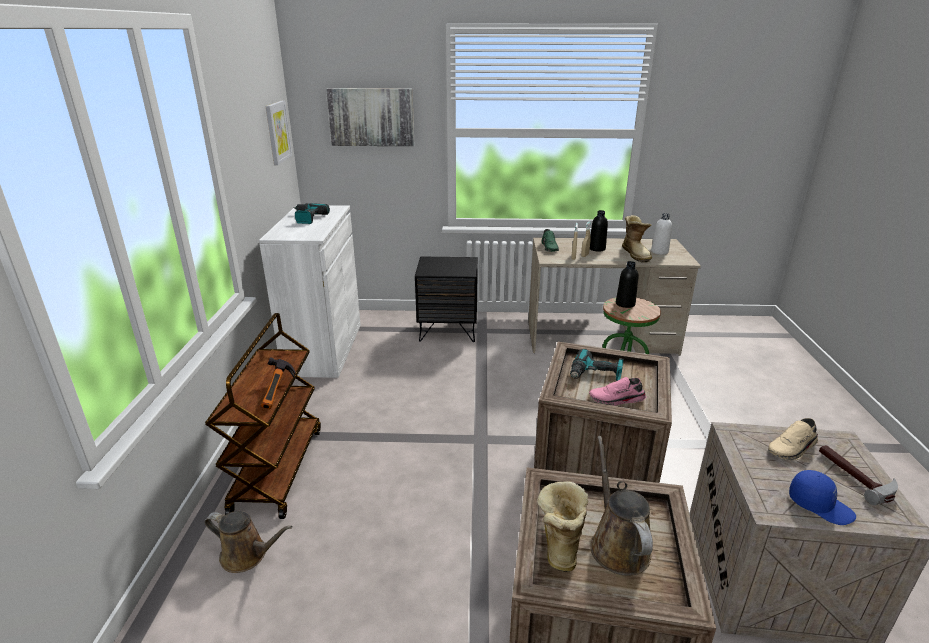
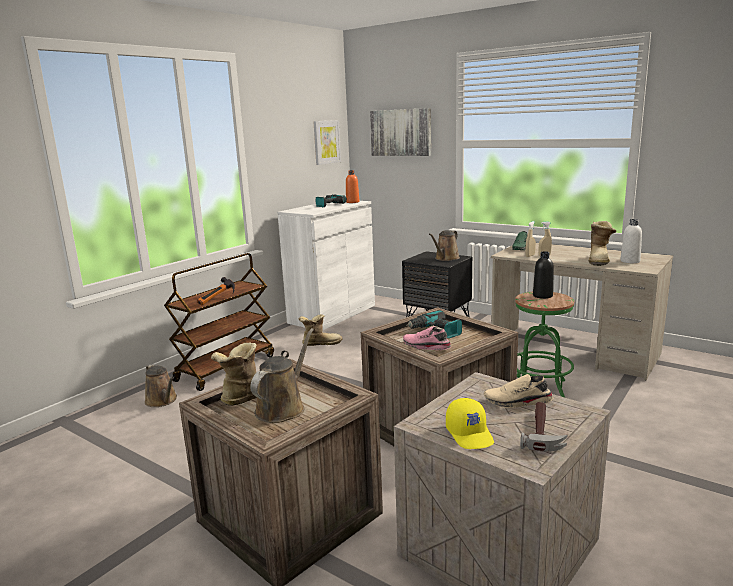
camera: 35 degrees right, 10 degrees down
(330, 209) = (352, 202): none -> orange bottle
(358, 396) = (320, 343): none -> boot
(456, 264) = (446, 258): none -> brown watering can
(597, 249) = (566, 253): black bottle -> none
(820, 505) = (470, 434): blue cap -> yellow cap

